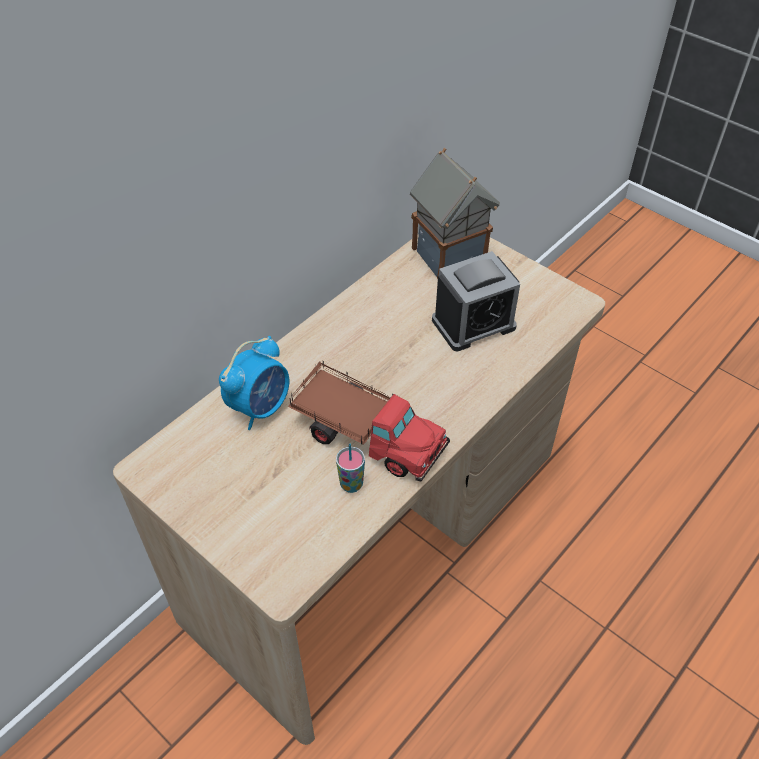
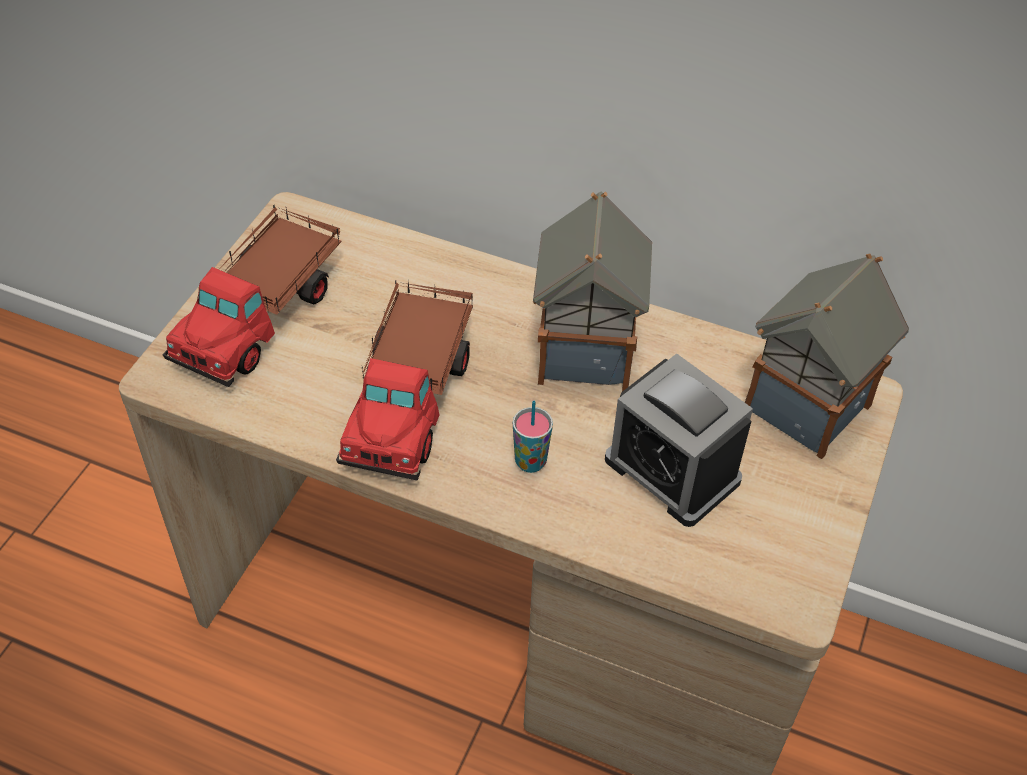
camera: 70 degrees right, 0 degrees up
(246, 507) = (262, 314): none -> toy truck
(260, 407) = (415, 283): alarm clock -> none
(351, 484) = (324, 402): cup -> cup (530, 462)
(366, 336) = (585, 352): none -> toy house

